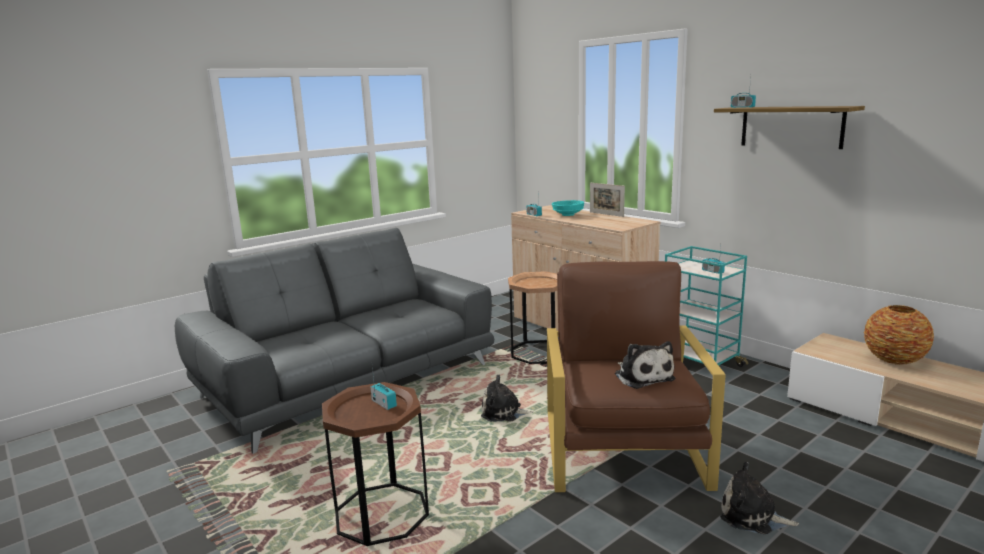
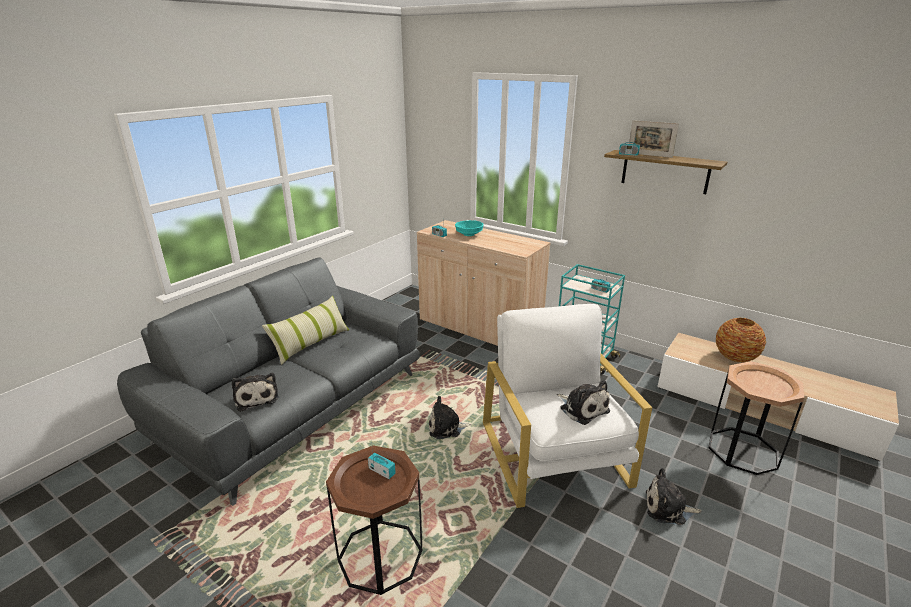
camera: 15 degrees left, 10 degrees up
(296, 347) = (256, 397): none -> plush toy
(371, 311) = (311, 343): none -> pillow
(538, 352) = (453, 357): brown side table -> brown side table (743, 450)
(606, 214) = (501, 233): picture frame -> picture frame (649, 155)
(623, 448) = (554, 454): brown armchair -> white armchair

